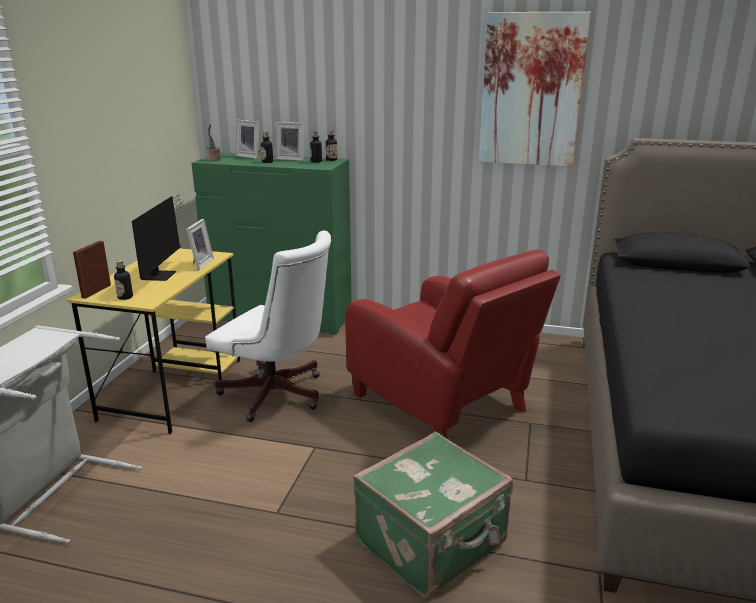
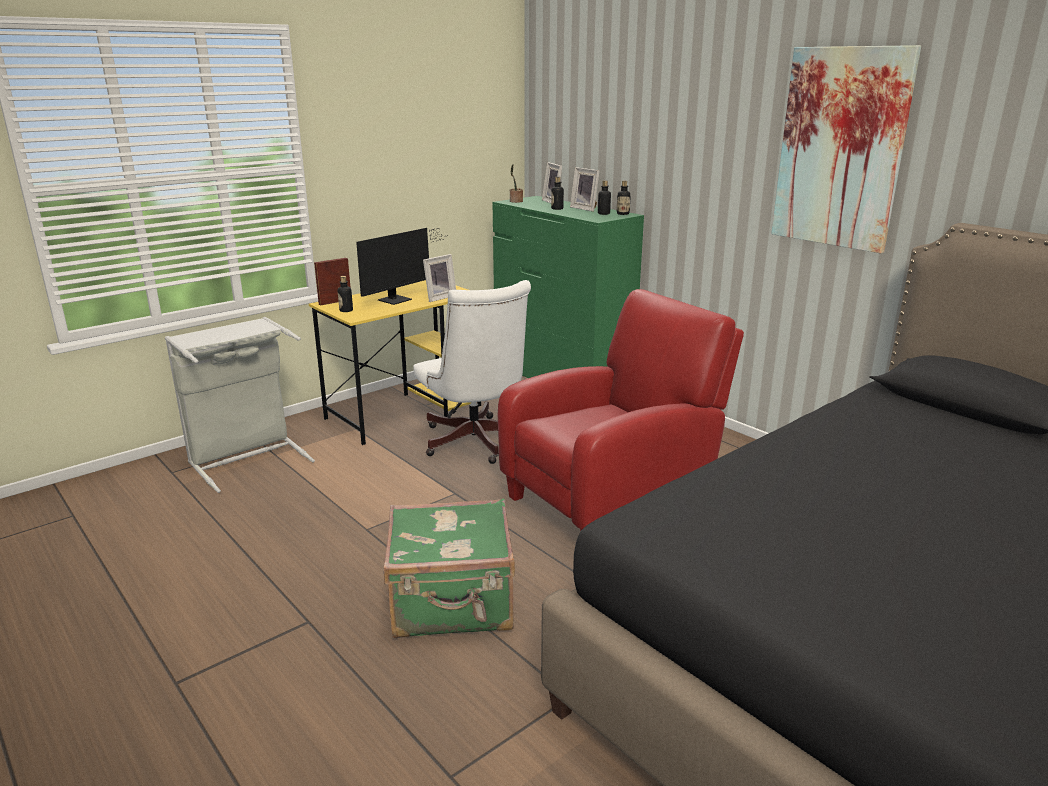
camera: 35 degrees right, 0 degrees up
(442, 405) = (614, 500): red armchair -> red armchair turned 120 degrees counterclockwise

